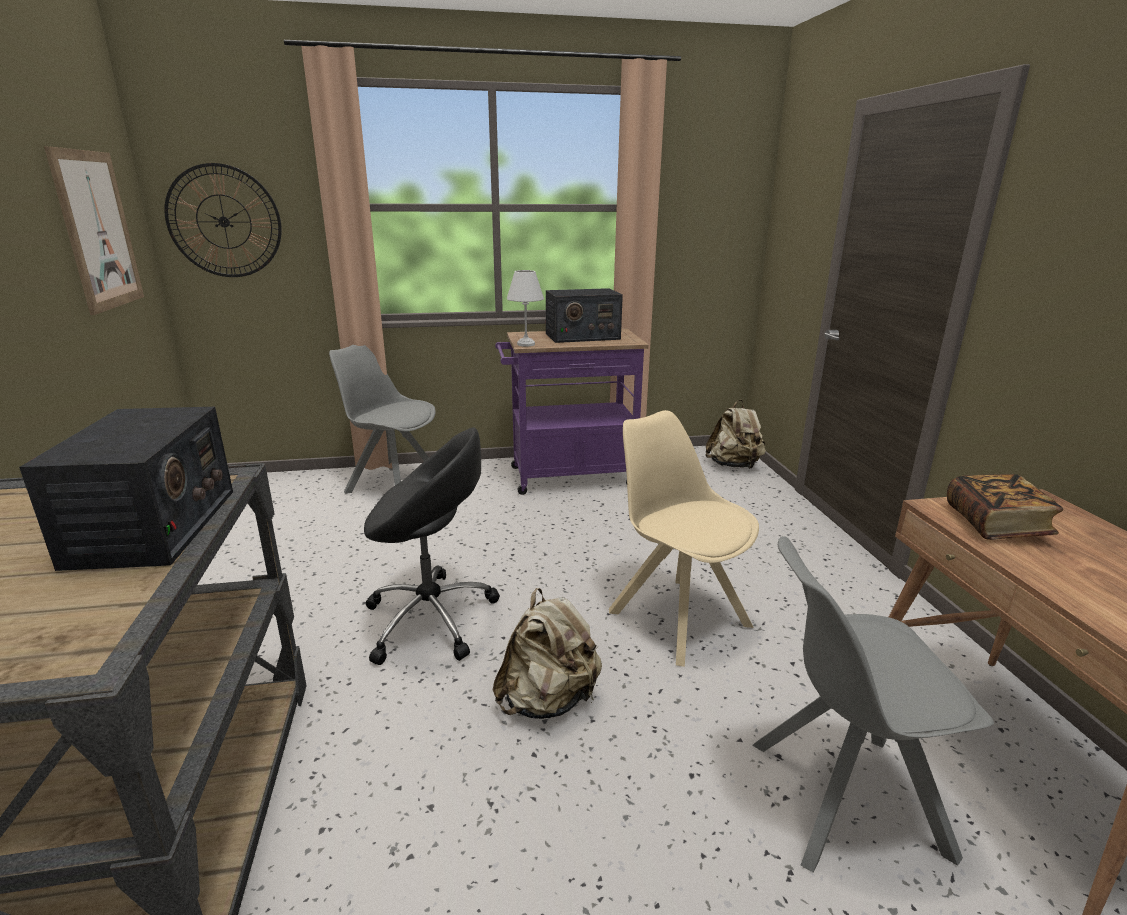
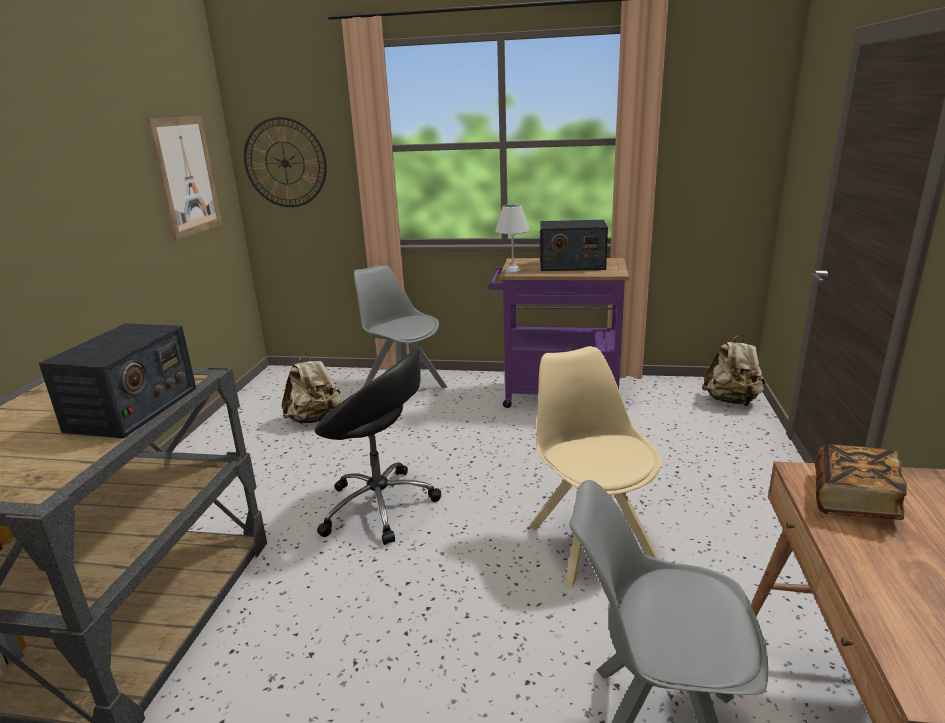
camera: 20 degrees right, 0 degrees up
(548, 700) = (439, 592): beige backpack -> beige backpack (315, 419)

